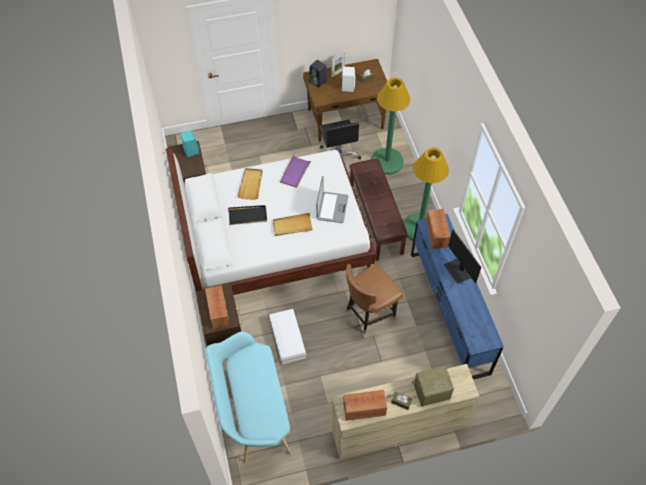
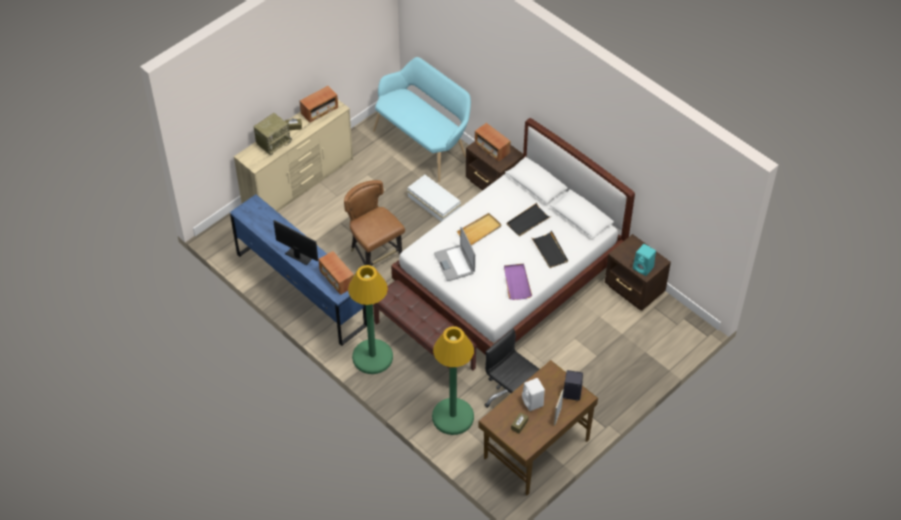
camera: 150 degrees right, 5 degrees down
(251, 184) = (550, 251): beige tray -> black tray
(369, 313) = (375, 255): brown chair -> brown chair turned 60 degrees counterclockwise

